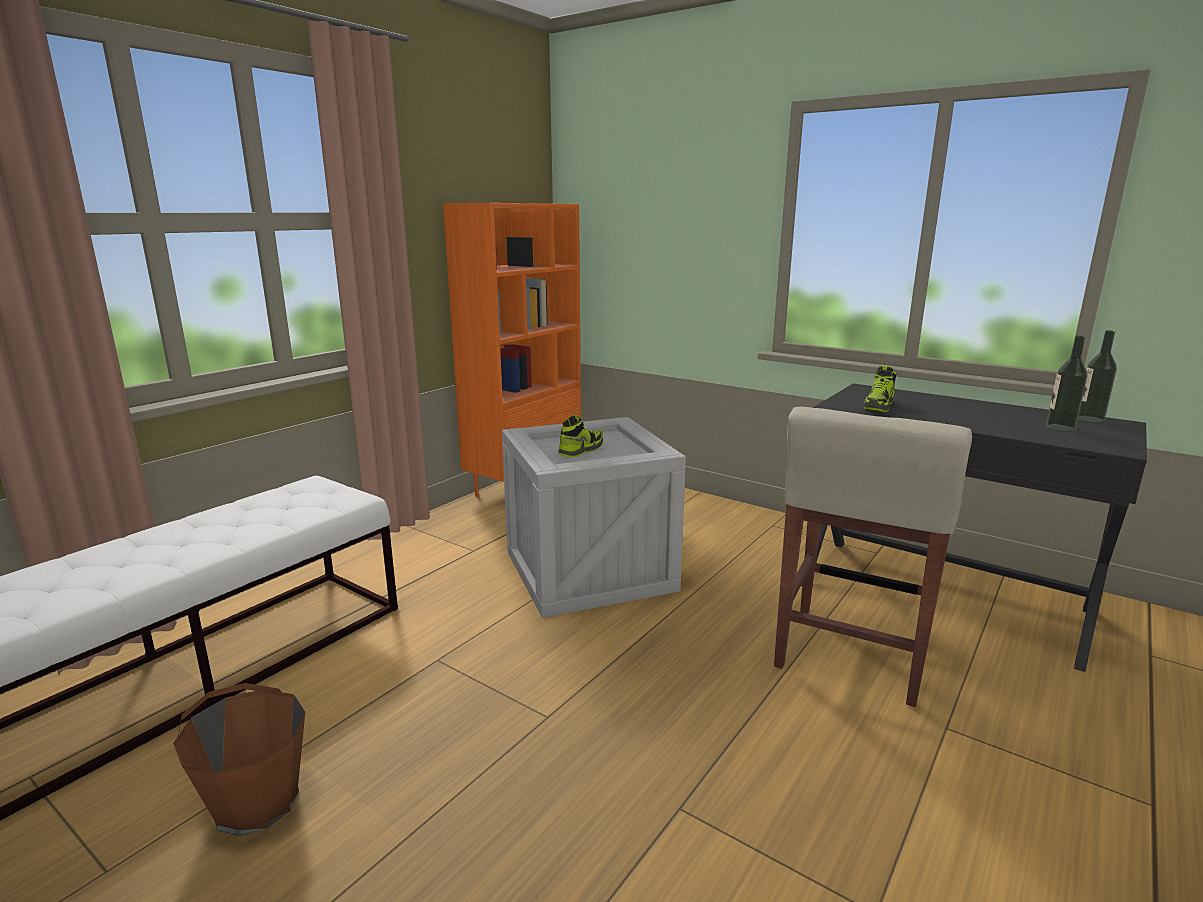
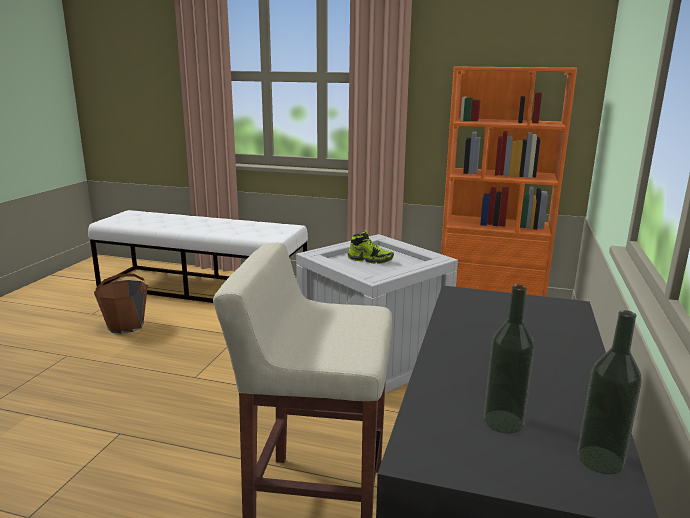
camera: 70 degrees right, 0 degrees up
(879, 406) = (483, 312): shoe -> none

